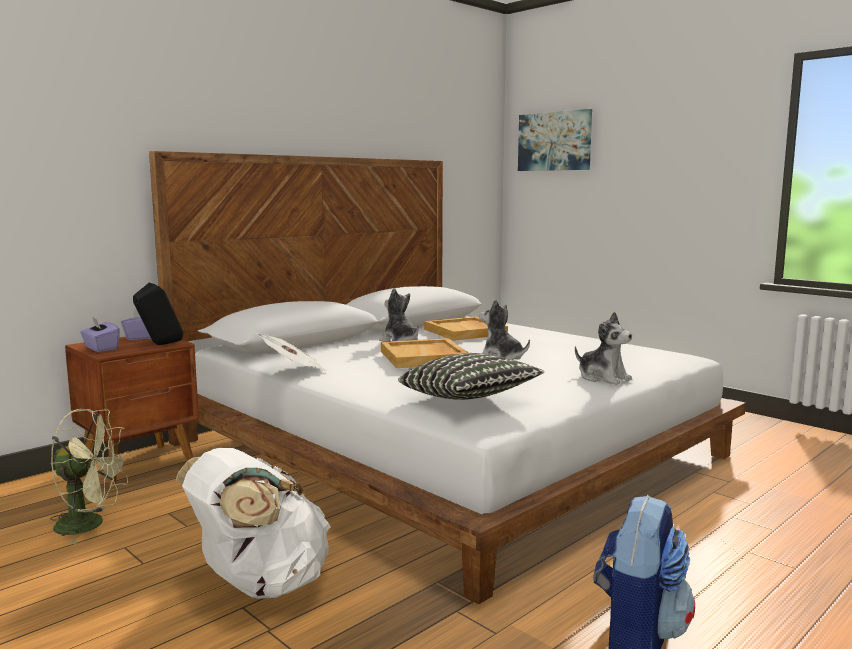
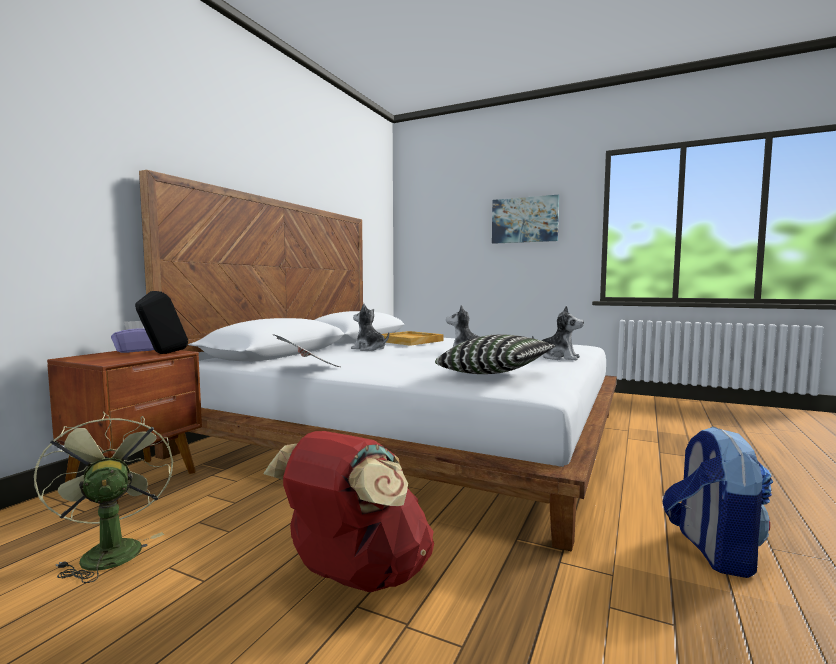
camera: 20 degrees left, 5 degrees down
(90, 525) = (109, 550): green fan -> green fan turned 105 degrees counterclockwise
(100, 348) = (96, 359): purple tissue box -> none
(259, 585) = (355, 577): white backpack -> red backpack
(424, 357) = (409, 354): beige tray -> none
(554, 141) = (434, 212): picture -> picture (524, 220)

